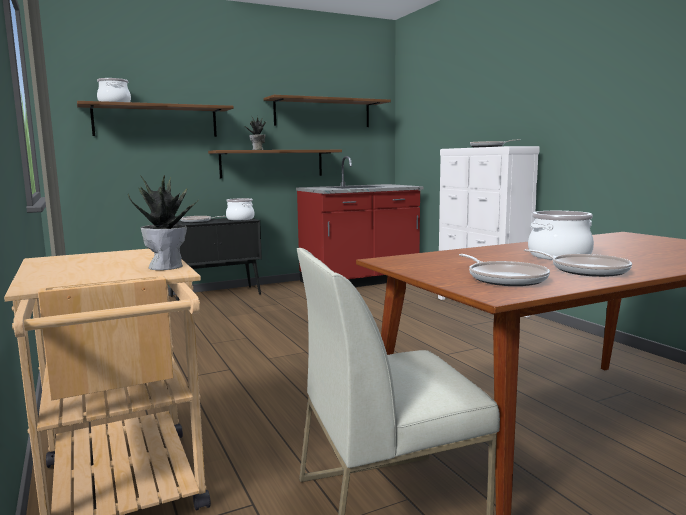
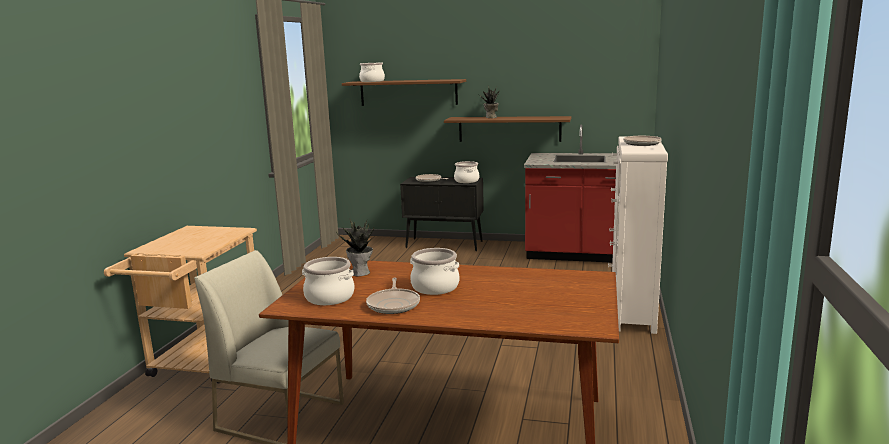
camera: 40 degrees right, 5 degrees up
(167, 266) = (206, 248): potted plant -> potted plant (361, 273)
(322, 113) = (565, 78): brown shelf -> none
(505, 279) = (330, 297): frying pan -> cooking pot

